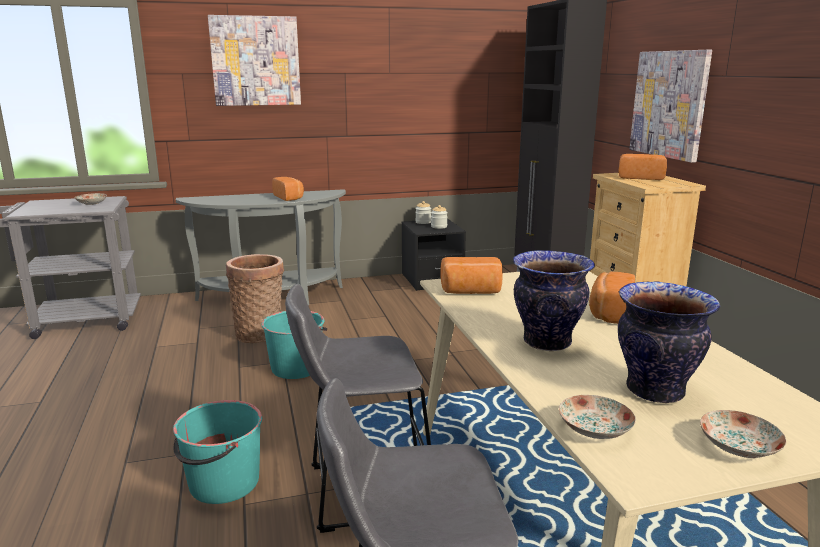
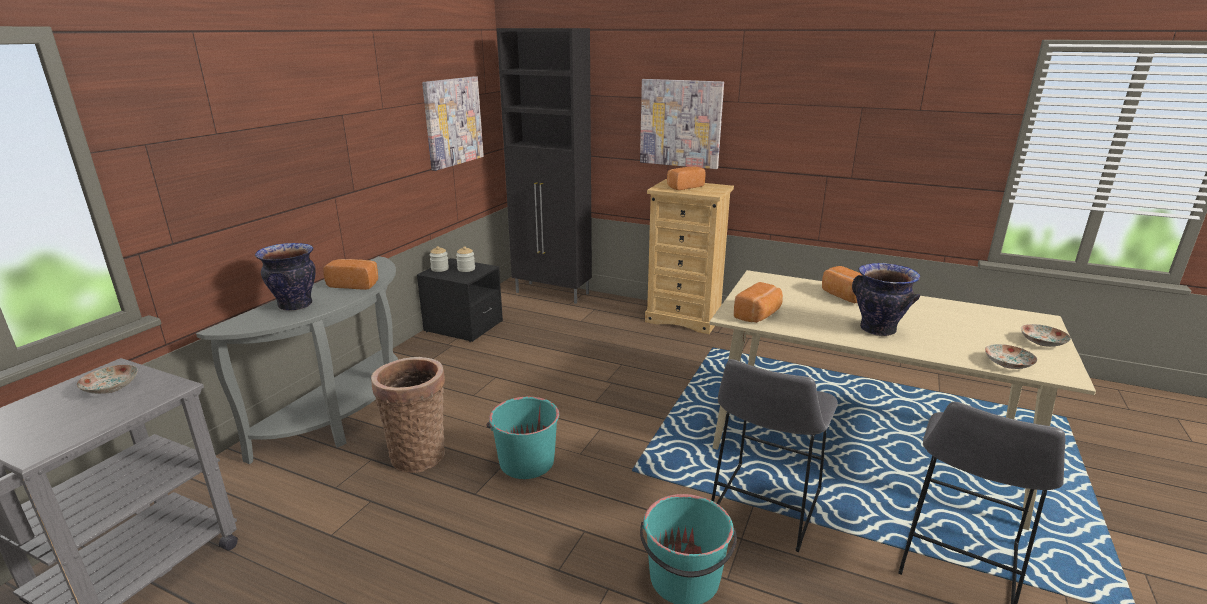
camera: 50 degrees left, 5 degrees up
(255, 61) = (245, 112): picture -> picture (453, 122)
(656, 391) = (969, 332): vase -> vase (296, 305)

